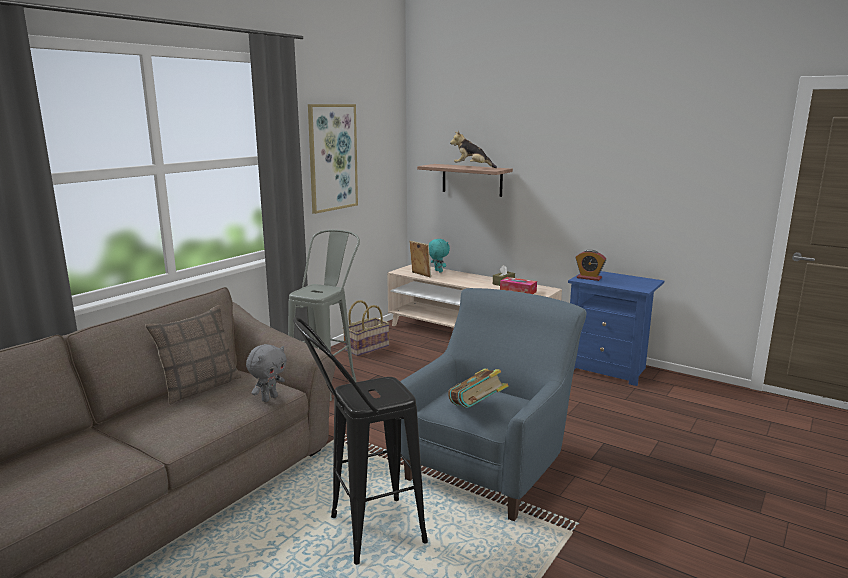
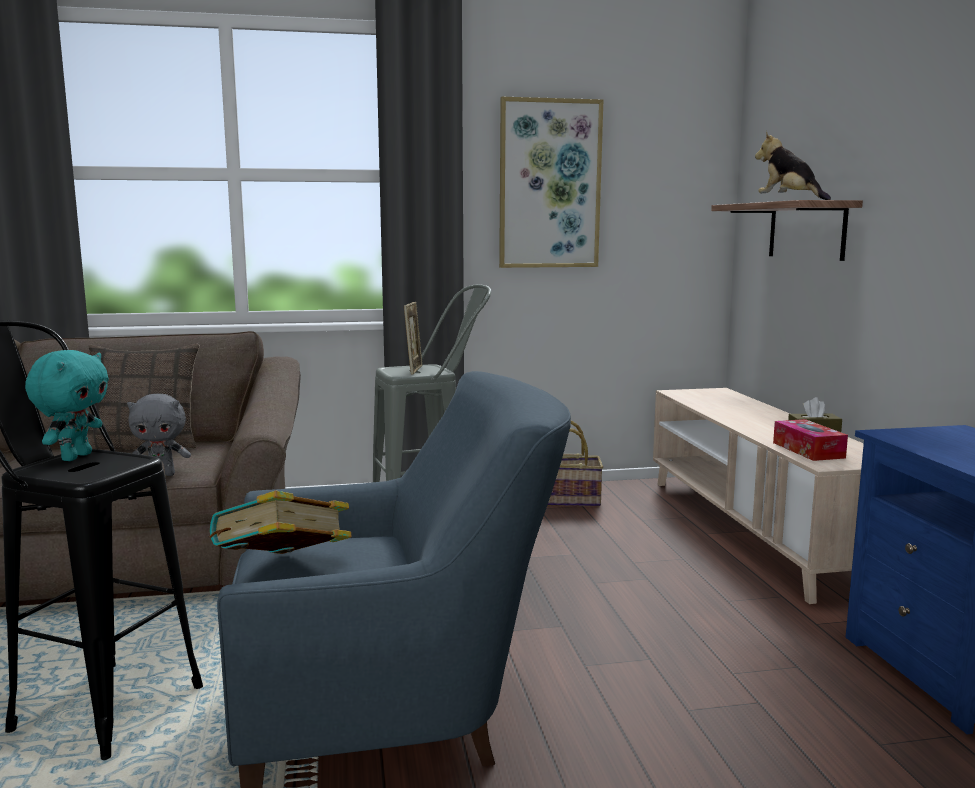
camera: 45 degrees right, 5 degrees down
(420, 275) = (695, 401): picture frame -> picture frame (414, 370)
(438, 271) = (738, 401): turquoise plush toy -> turquoise plush toy (75, 457)
(589, 278) = (917, 436): alarm clock -> none

